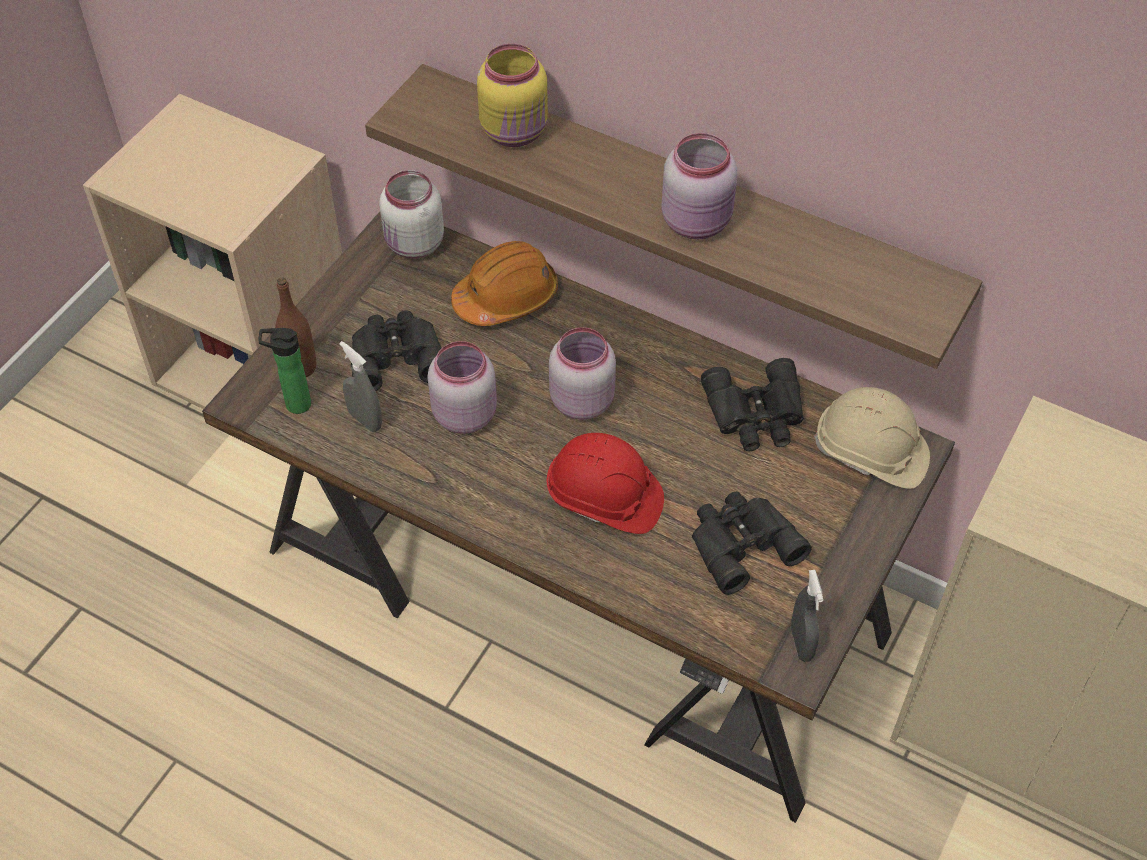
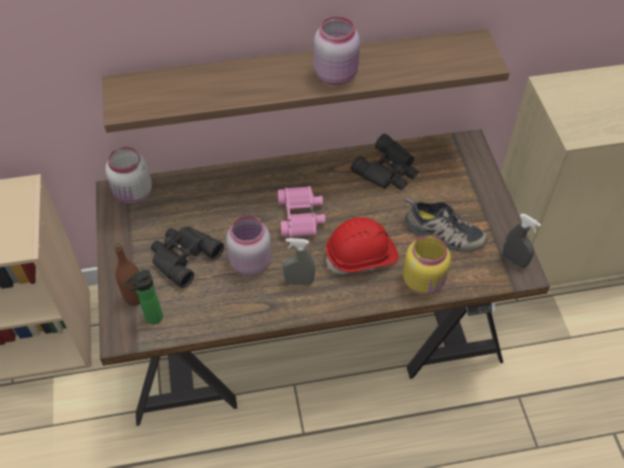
camera: 40 degrees left, 0 degrees up
(365, 420) = (200, 300): grey spray bottle -> grey spray bottle (299, 281)
(506, 297) = (211, 190): orange hard hat -> none
(516, 132) = (195, 82): yellow jar -> yellow jar (424, 281)
(581, 399) = (301, 216): pink jar -> pink binoculars
(740, 543) = (442, 234): black binoculars -> shoe
(870, 453) = (454, 156): beige hard hat -> none

